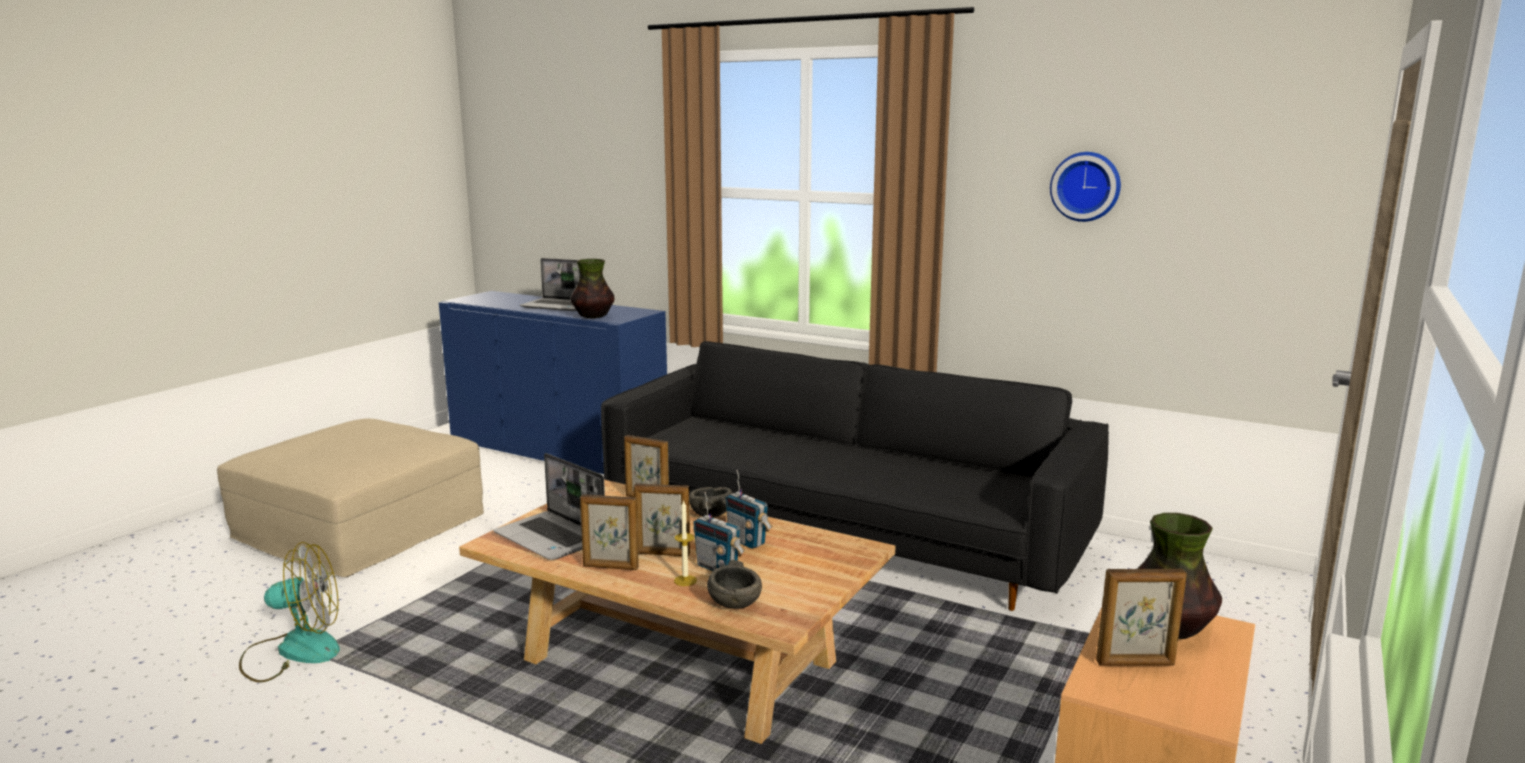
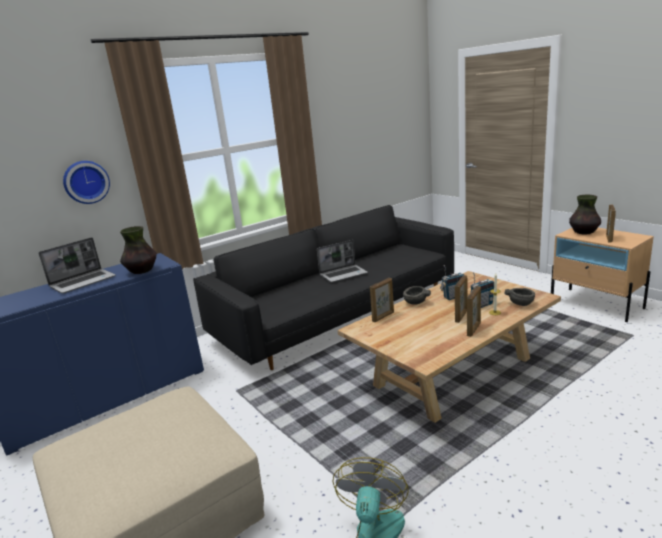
camera: 65 degrees left, 5 degrees up
(552, 538) = (427, 344): laptop -> laptop (343, 274)
(1086, 186) = (354, 118): wall clock -> wall clock (86, 182)

